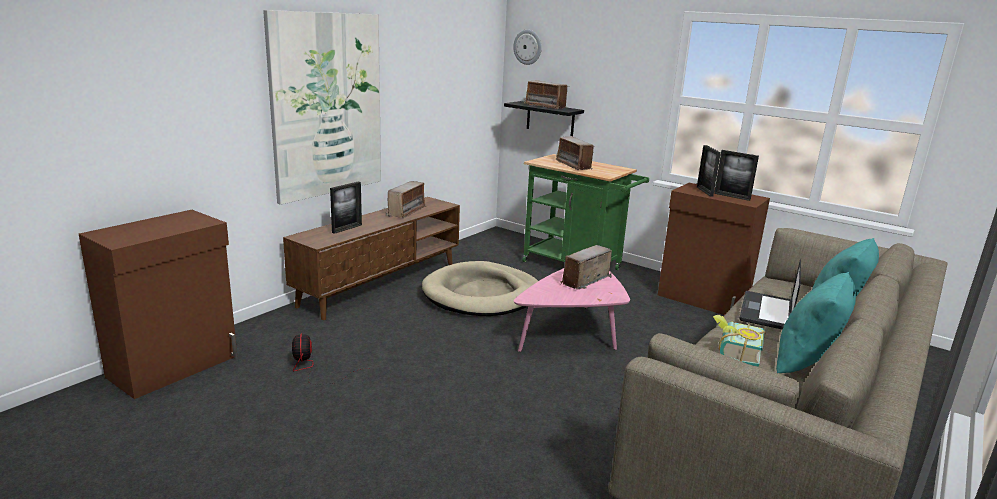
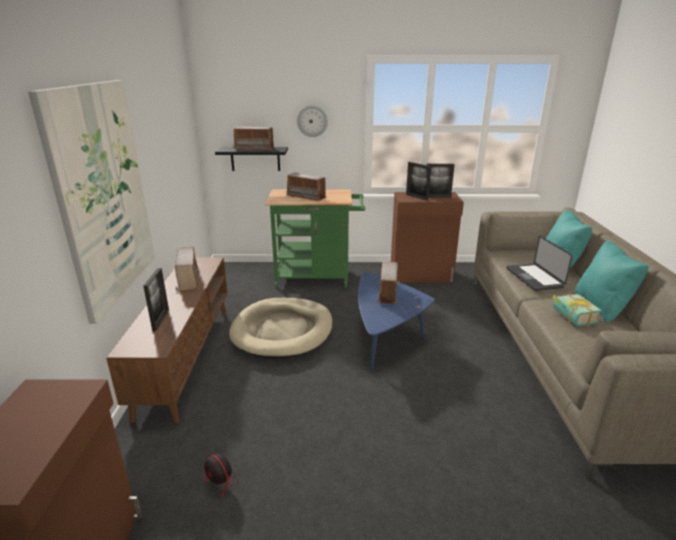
camera: 35 degrees left, 5 degrees up
(528, 47) = (220, 96): wall clock -> wall clock (312, 121)
(573, 334) = (385, 338): pink coffee table -> blue coffee table

